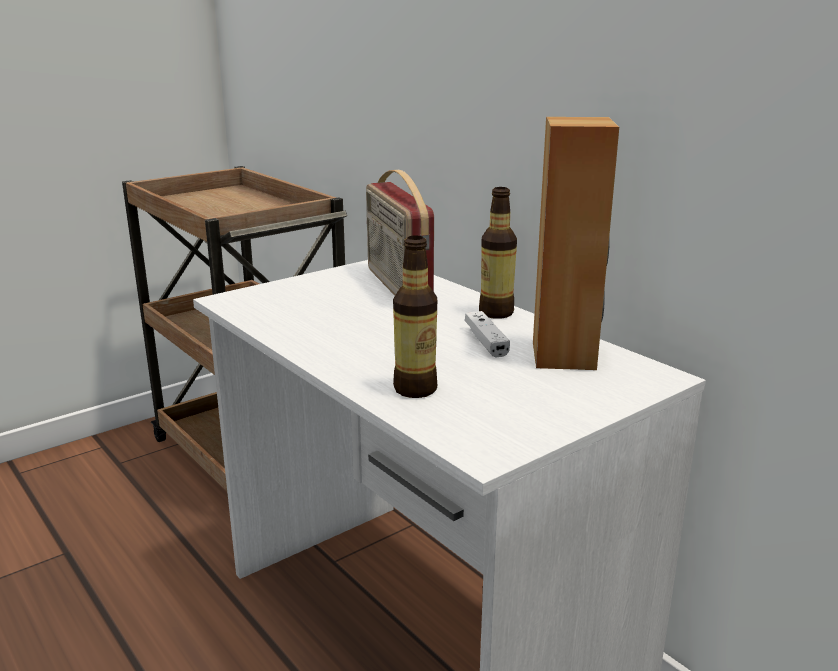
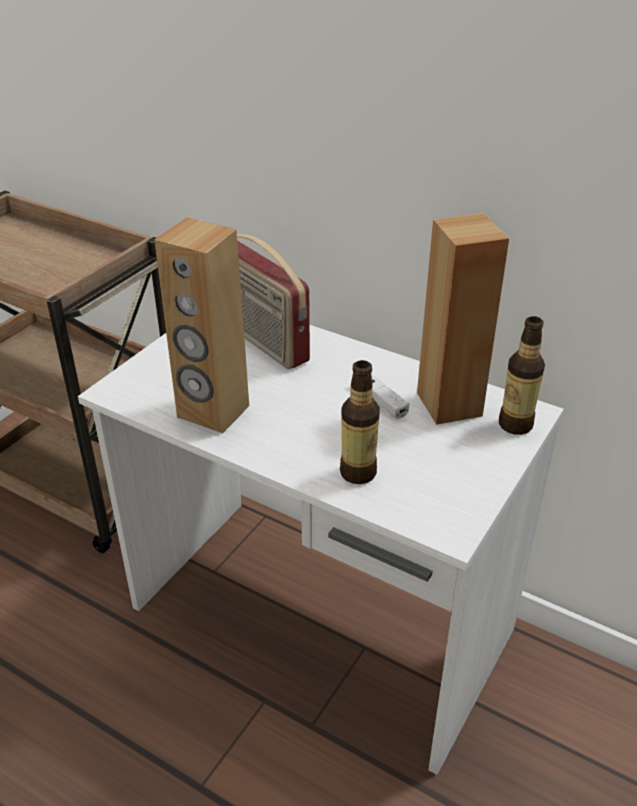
camera: 20 degrees left, 15 degrees up
(305, 325) = (212, 412): none -> brown speaker
(496, 313) = (366, 360): bottle -> bottle (515, 425)

